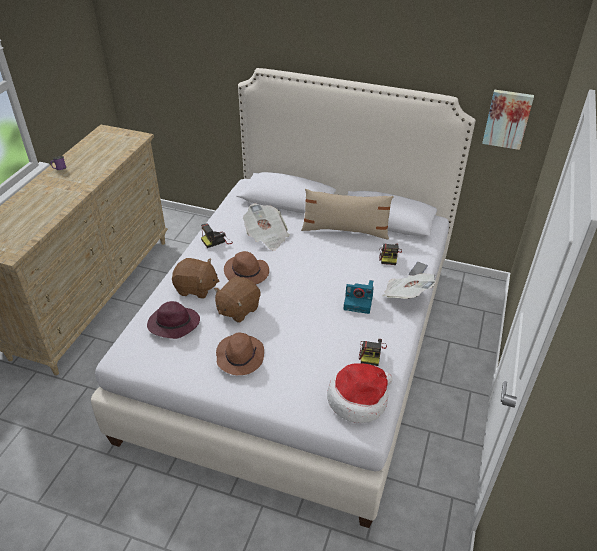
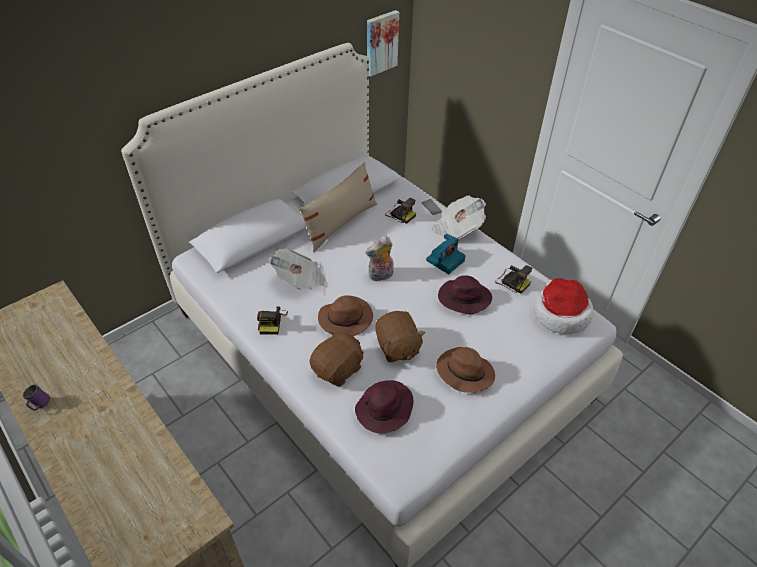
camera: 60 degrees left, 5 degrees up
(306, 273) = (381, 276): none -> plush toy
(322, 328) = (463, 299): none -> purple hat

